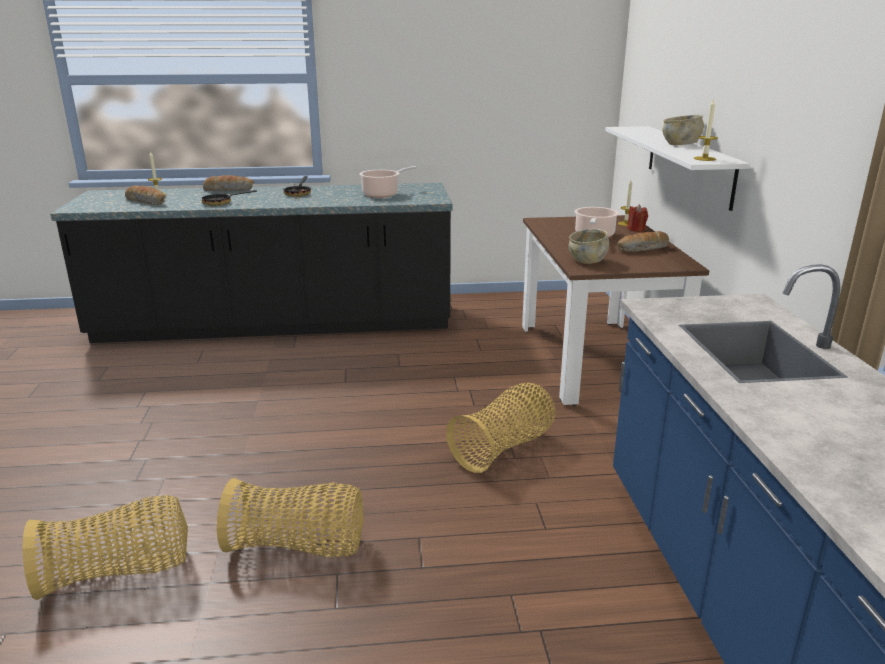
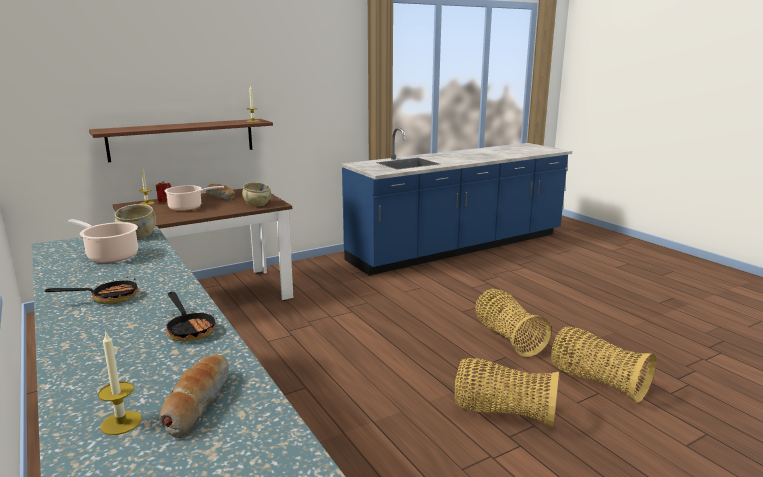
camera: 115 degrees left, 5 degrees down
(229, 190) = (71, 360): bread -> none
(504, 448) = (360, 306): basket -> basket (502, 412)
(681, 144) = (196, 124): beige bowl -> beige bowl (137, 235)
(689, 164) = (182, 139): white shelf -> brown shelf

